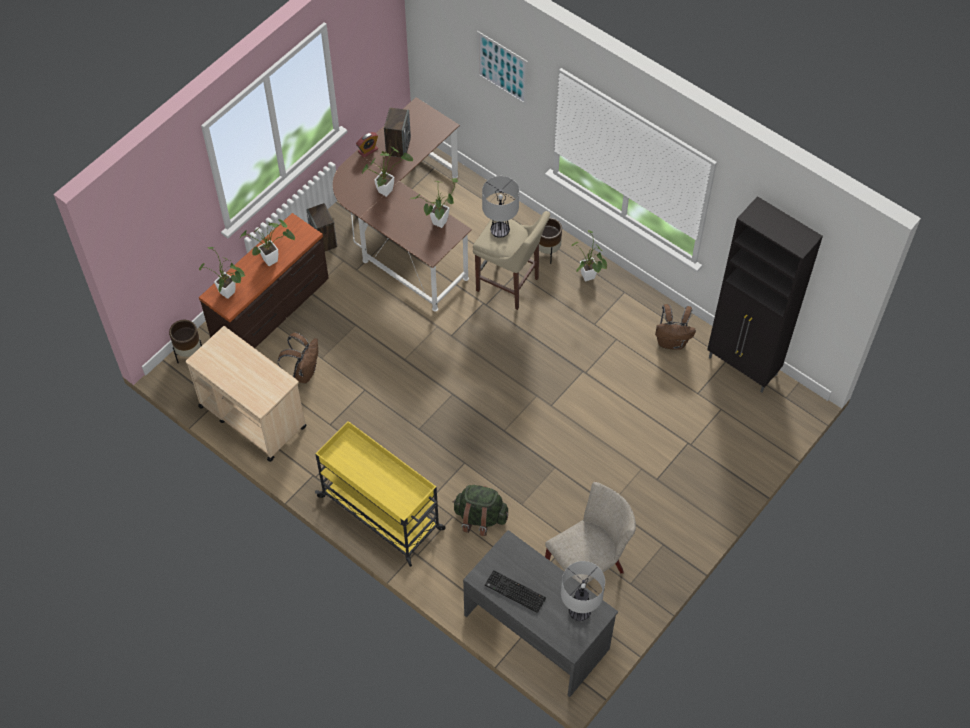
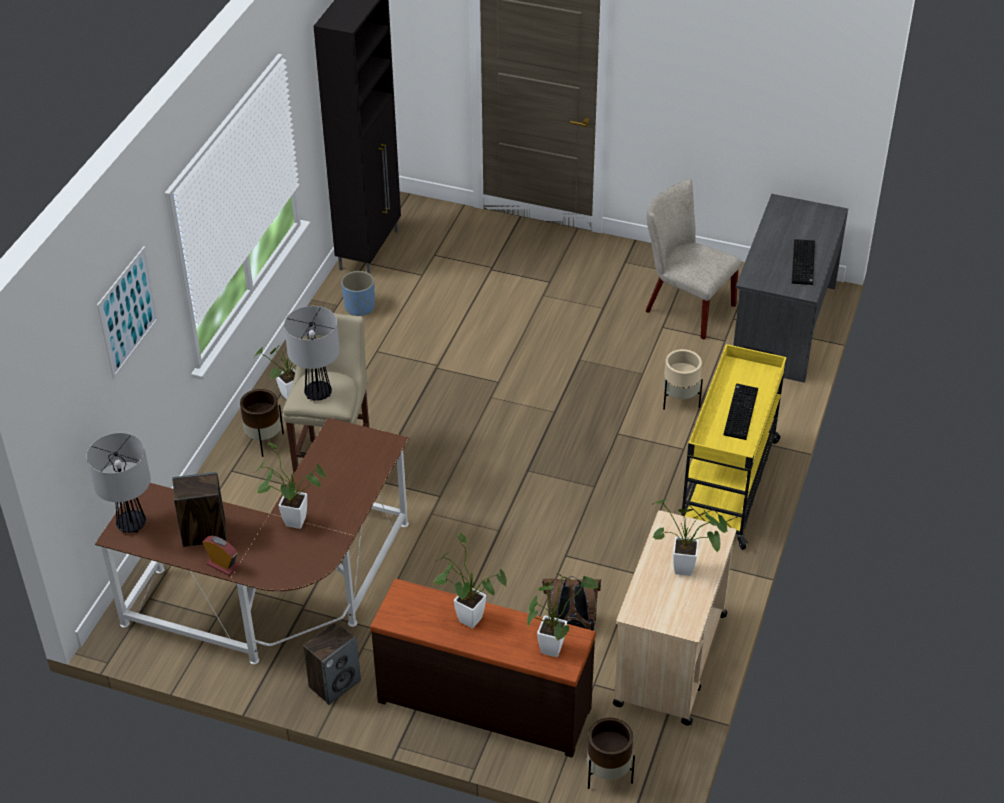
camera: 110 degrees left, 15 degrees down
(372, 475) = (739, 411): none -> keyboard
(438, 225) = (335, 451): potted plant -> potted plant (689, 570)
(480, 517) = (680, 401): green backpack -> beige planter
(579, 611) = (791, 216): table lamp -> table lamp (131, 524)
(672, 341) = (359, 307): brown backpack -> blue planter

